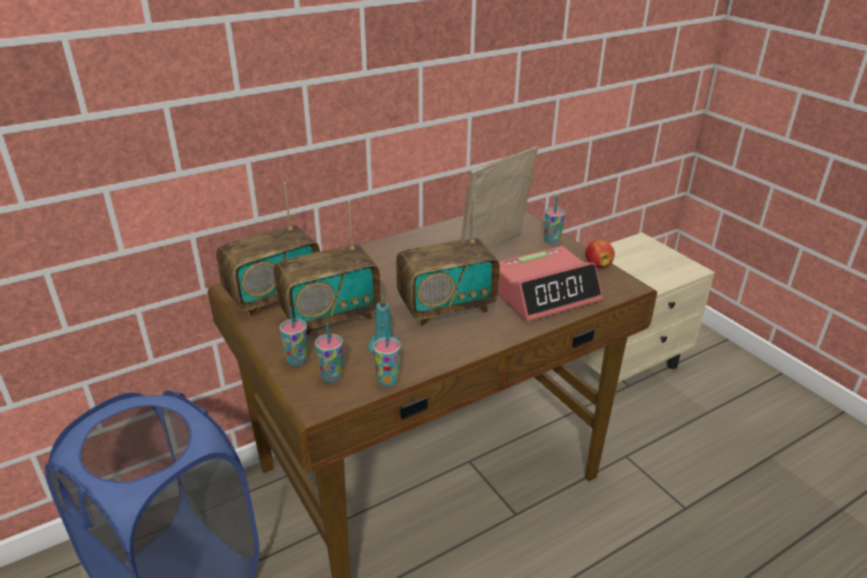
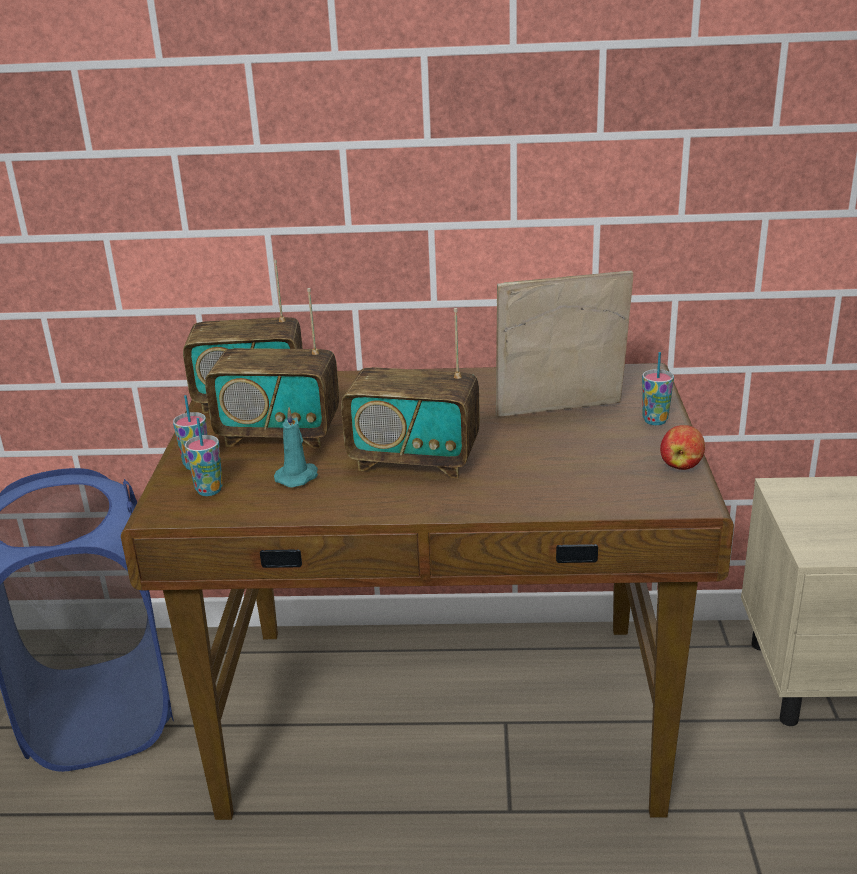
camera: 35 degrees right, 5 degrees down
(388, 380) = (257, 512): cup -> none
(544, 294) = (556, 479): alarm clock -> none

